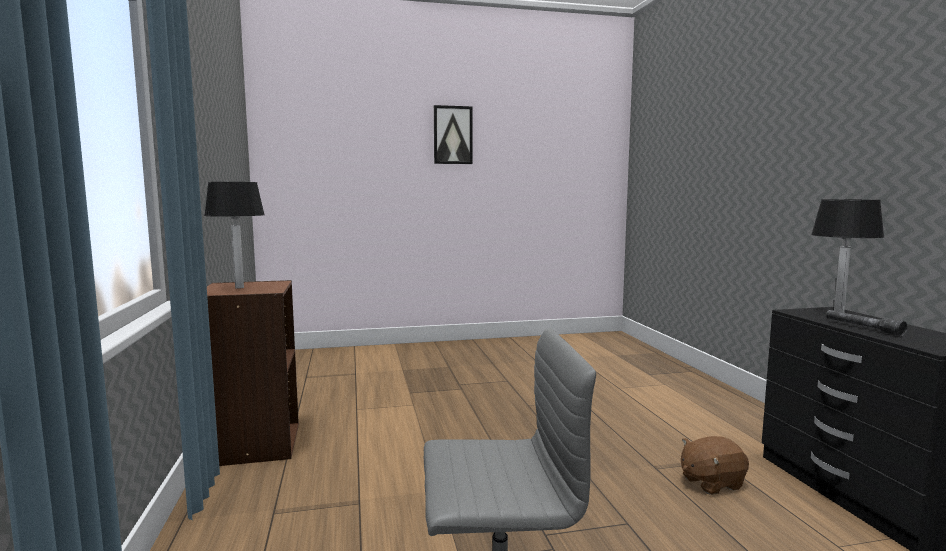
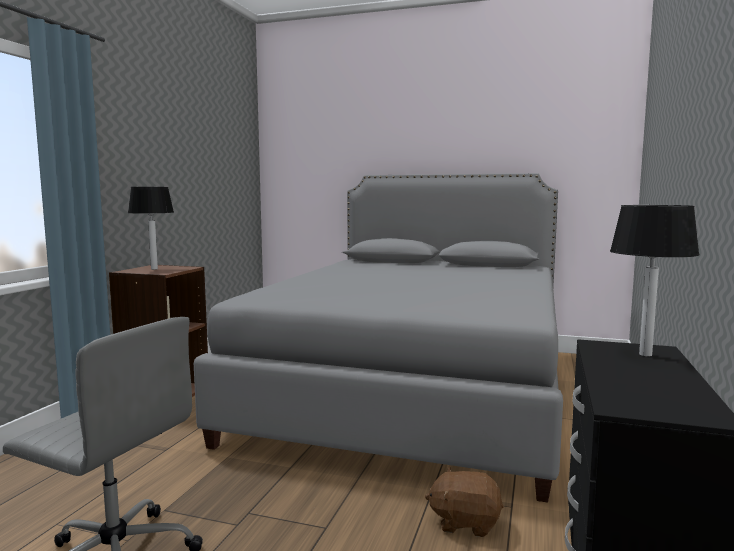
camera: 30 degrees right, 0 degrees up
(452, 135) = (430, 136): picture -> none
(510, 385) = (414, 389): none -> grey bed
(862, 327) = (614, 371): grey flashlight -> none

